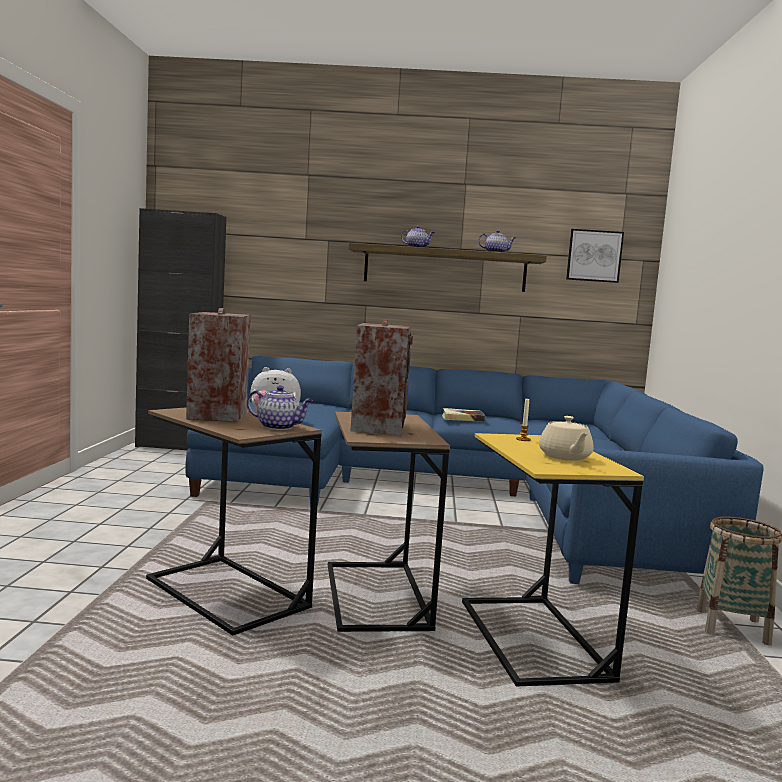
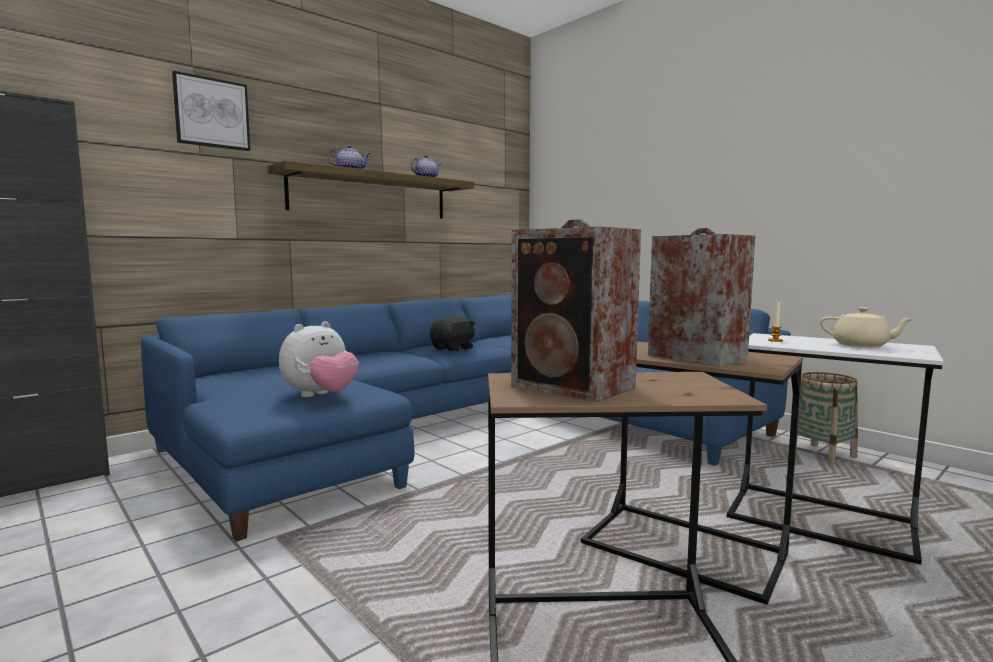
camera: 45 degrees left, 0 degrees up
(279, 427) = (684, 380): teapot -> none
(462, 418) = (453, 349): book -> black plush toy
(533, 639) = (820, 521): yellow side table -> white side table
(594, 256) = (489, 184): picture -> picture (212, 113)

